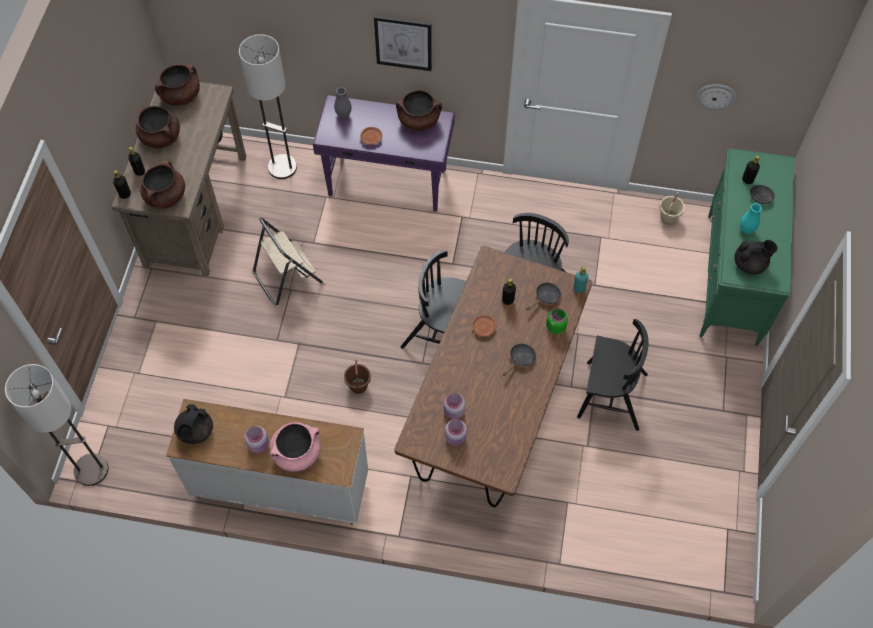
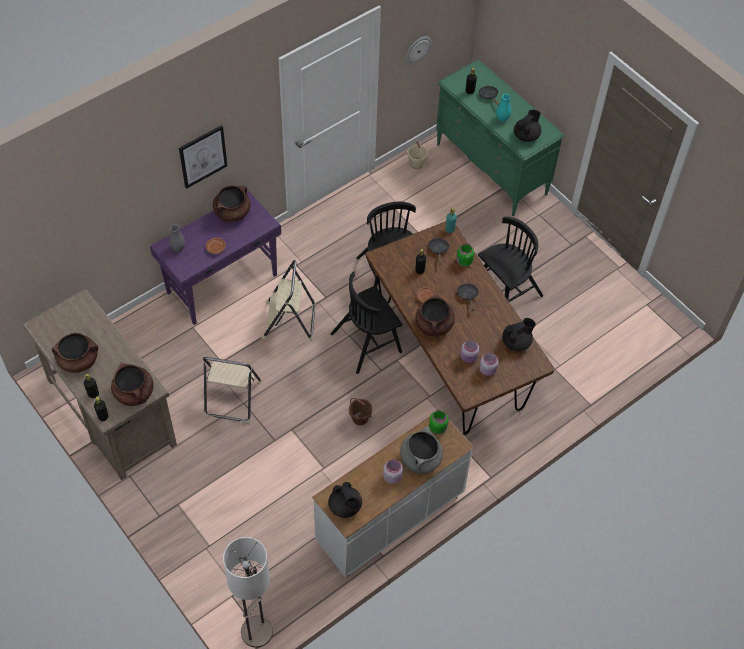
camera: 50 degrees left, 5 degrees down
(181, 96) = (56, 324): brown cooking pot -> brown cooking pot (434, 325)
(282, 167) = (138, 334): floor lamp -> none
(297, 453) = (420, 459): pink cooking pot -> grey cooking pot
(343, 442) = (438, 427): none -> green jar
(402, 259) = (291, 321): none -> beige step ladder
(511, 438) = (516, 342): none -> black teapot

